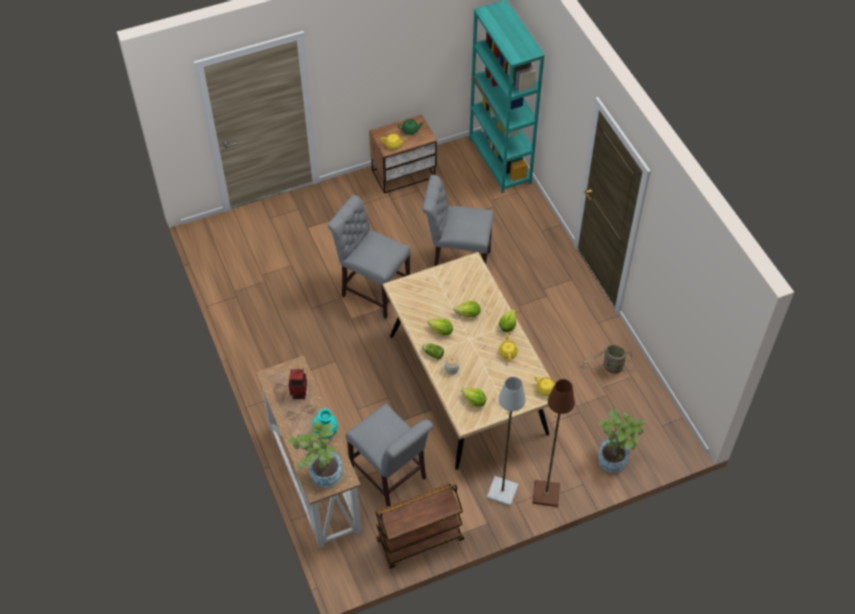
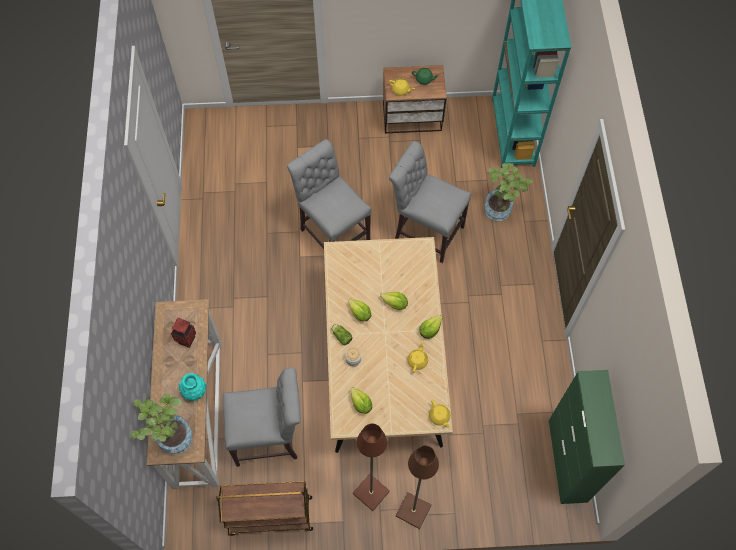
camera: 20 degrees right, 10 degrees up
(390, 477) = (270, 437): grey chair -> grey chair turned 75 degrees counterclockwise
(501, 492) = (370, 492): grey floor lamp -> brown floor lamp
(611, 367) = (535, 395): basket -> none
(615, 457) = (499, 495): potted plant -> potted plant (501, 208)
(661, 411) = (567, 461): none -> green cabinet

